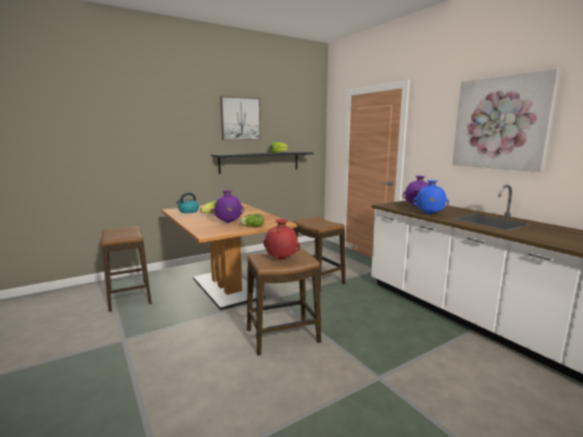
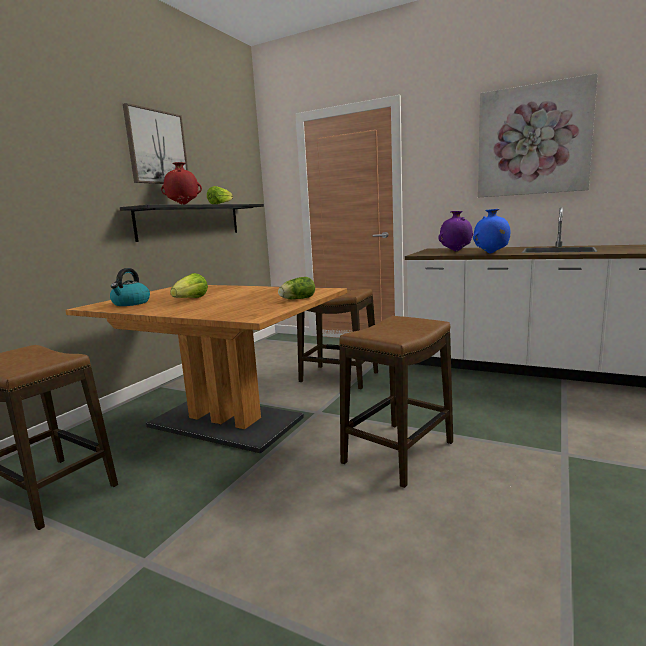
camera: 30 degrees left, 0 degrees up
(228, 223) = (246, 302): purple vase -> none
(281, 259) = (398, 329): red vase -> red vase (183, 204)

